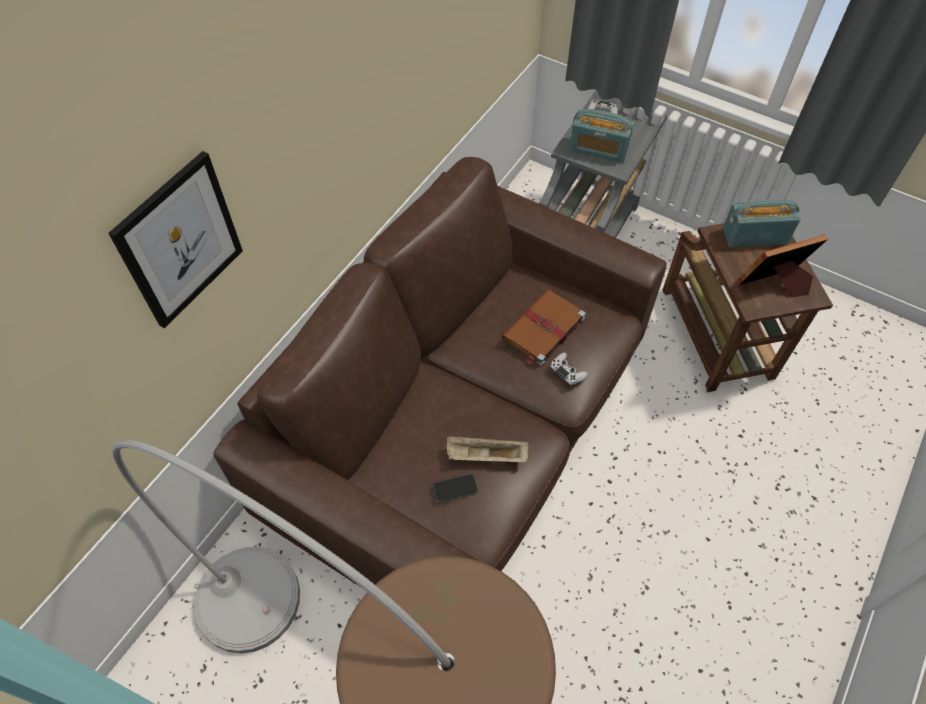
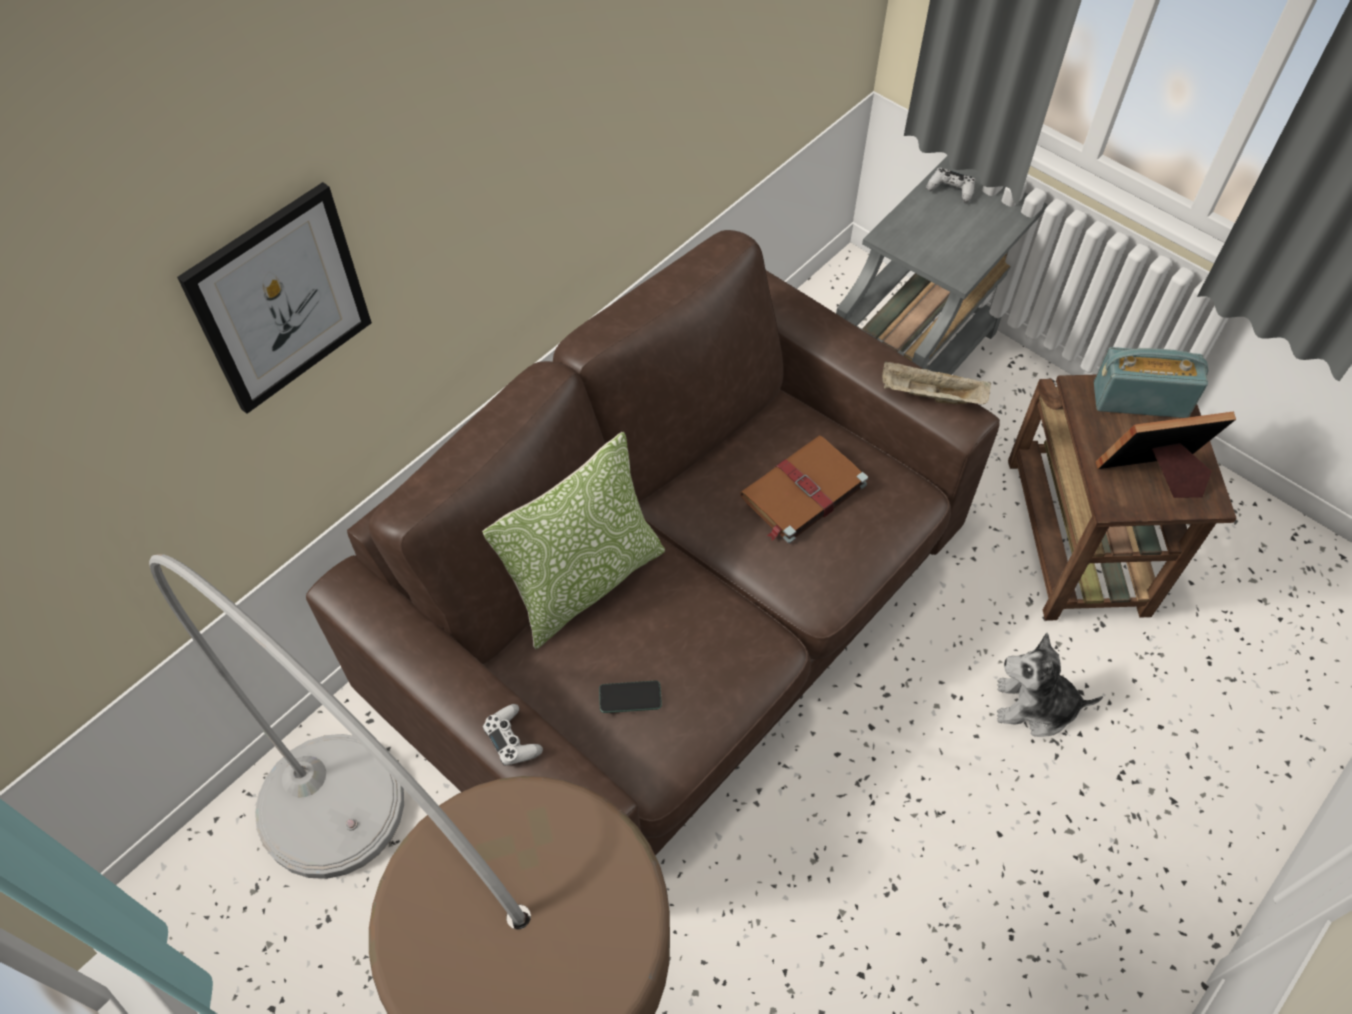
camera: 10 degrees right, 0 degrees up
(406, 414) = (585, 583): none -> pillow
(485, 456) = (682, 660): beige tray -> beige tray (930, 396)
(567, 372) = (824, 558): white game controller -> white game controller (512, 739)
(598, 149) = (933, 241): radio -> none
(713, 450) = (1034, 706): none -> plush toy

